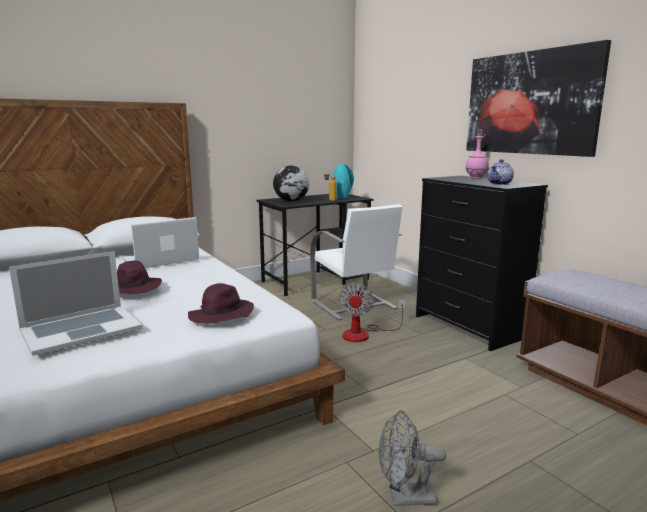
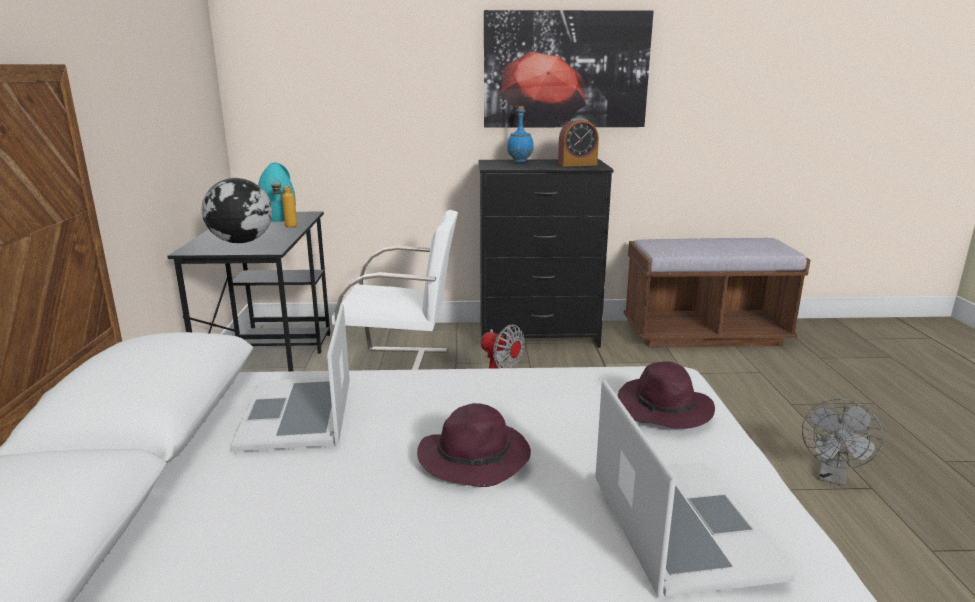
camera: 60 degrees left, 5 degrees up
(476, 178) = (520, 161): pink bottle -> blue bottle
(500, 184) = (577, 165): teapot -> alarm clock

